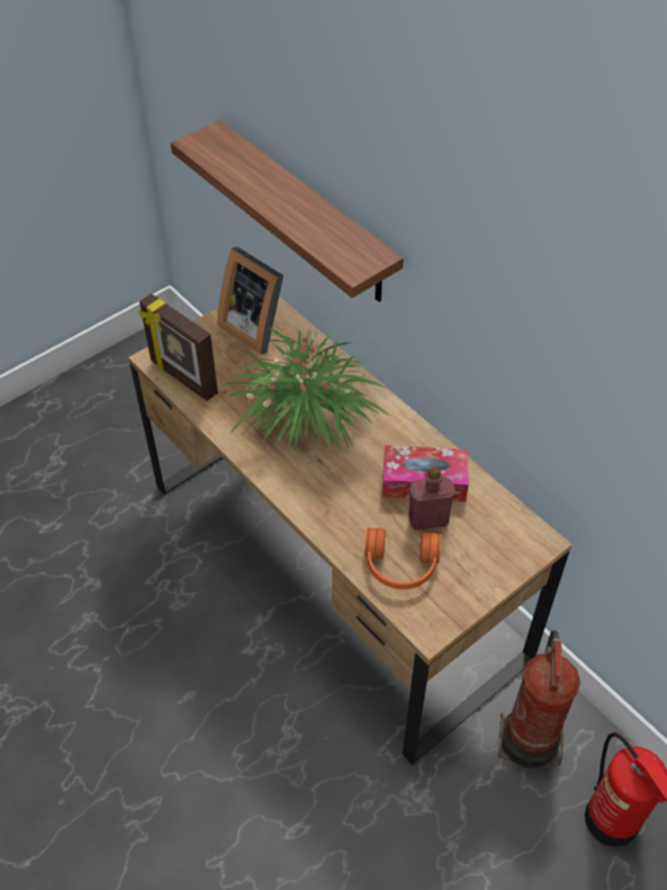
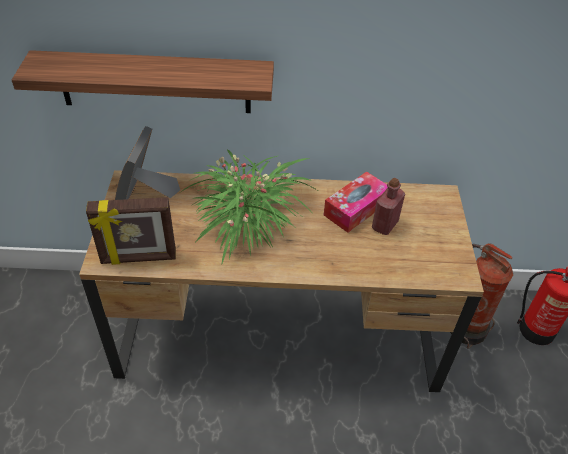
camera: 50 degrees left, 5 degrees down
(255, 326) = (145, 197): picture frame -> picture frame turned 105 degrees clockwise
(400, 567) = (407, 259): orange headphones -> none

